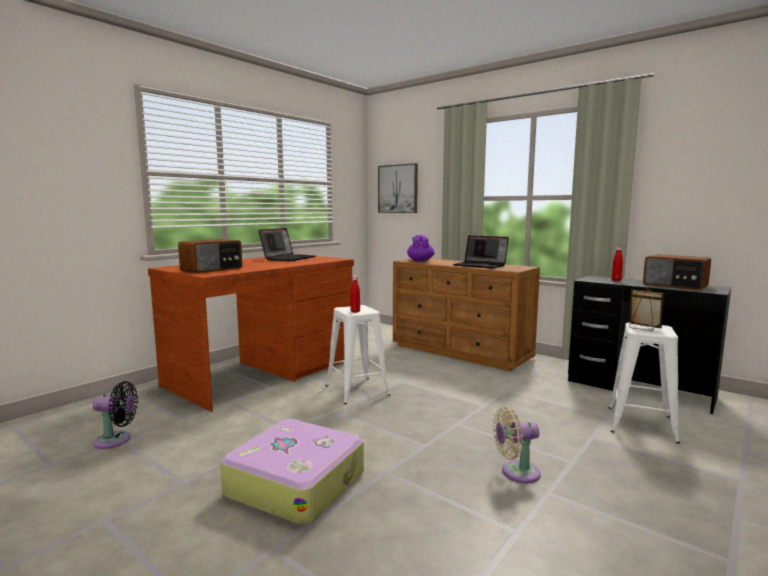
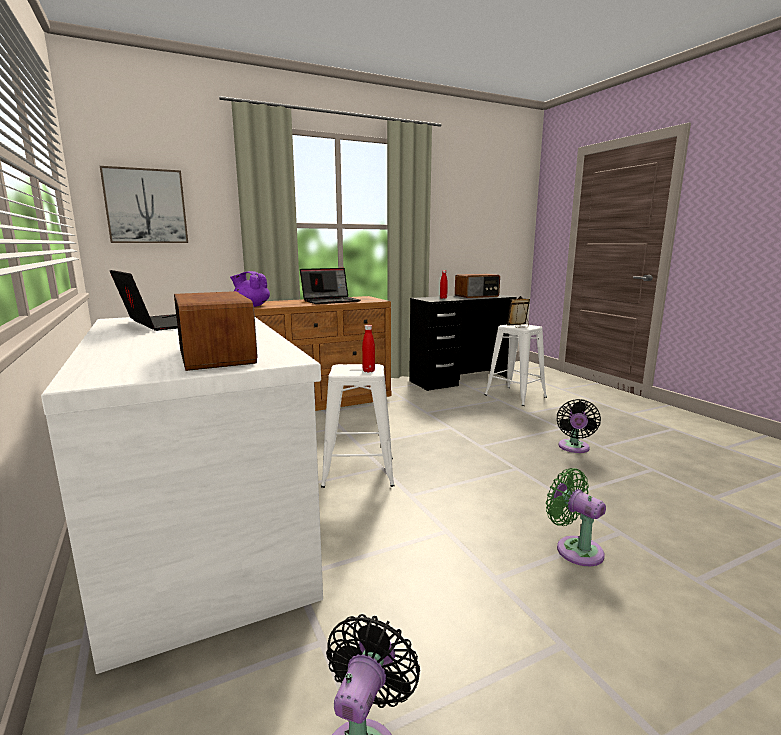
camera: 65 degrees left, 5 degrees up
(264, 372) = (204, 526): brown desk -> white desk
(296, 483) = (575, 549): suitcase -> green fan
(516, 472) = (574, 448): beige fan -> black fan

